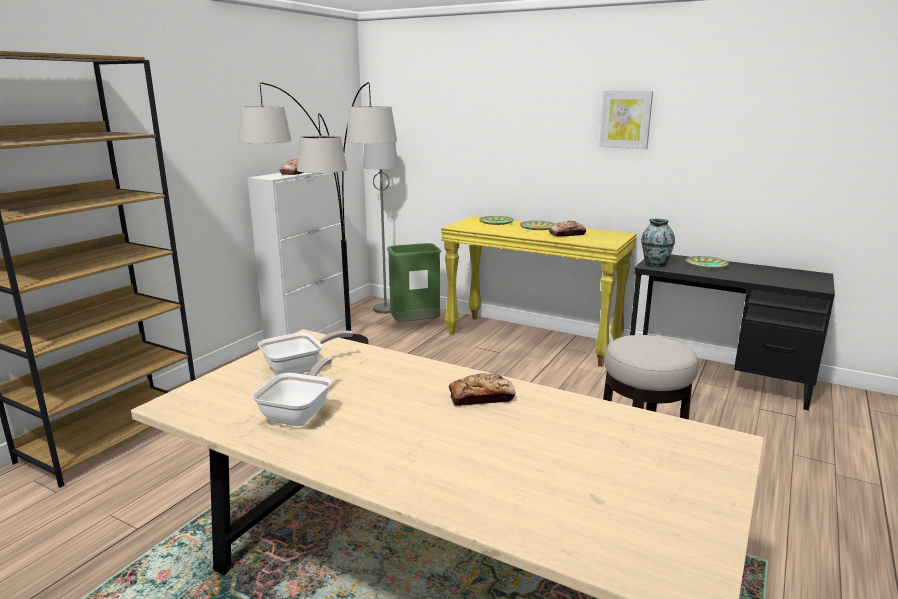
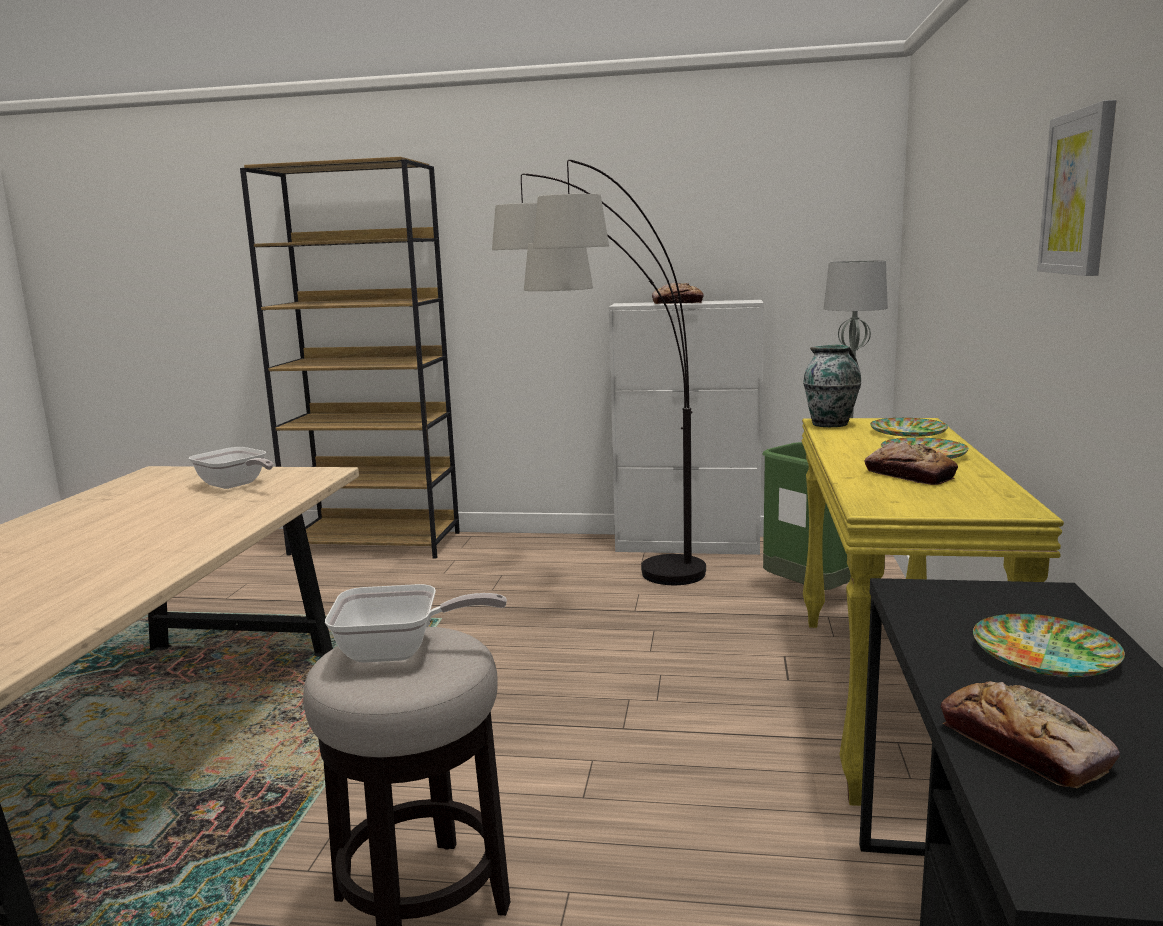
camera: 70 degrees right, 5 degrees down
(300, 413) = (120, 505): frying pan -> frying pan (400, 651)
(481, 397) = (137, 558): bread -> bread (1024, 747)
(655, 264) = (935, 595): vase -> vase (831, 424)

